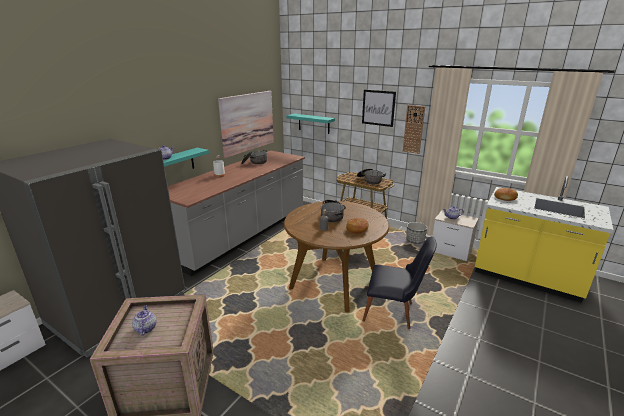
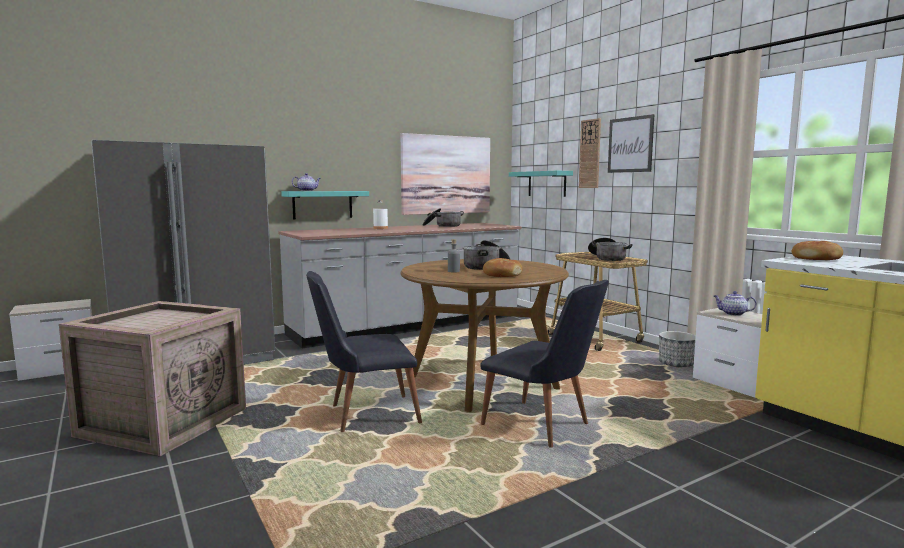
camera: 25 degrees right, 15 degrees down
(145, 328) = (144, 320): teapot -> none
(293, 333) = (364, 415): none -> black chair
(413, 129) = (682, 171): wall clock -> wall clock (590, 154)

